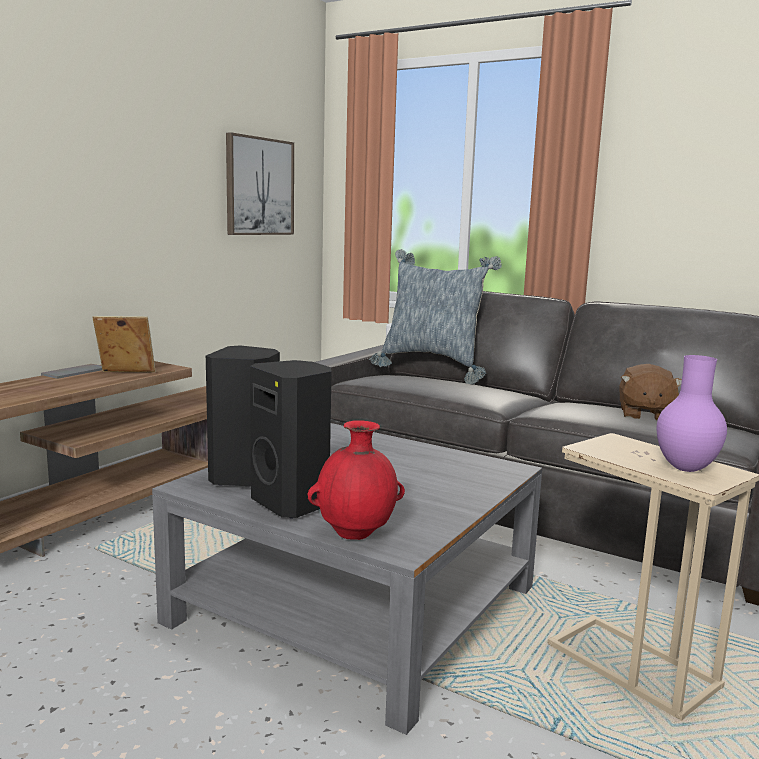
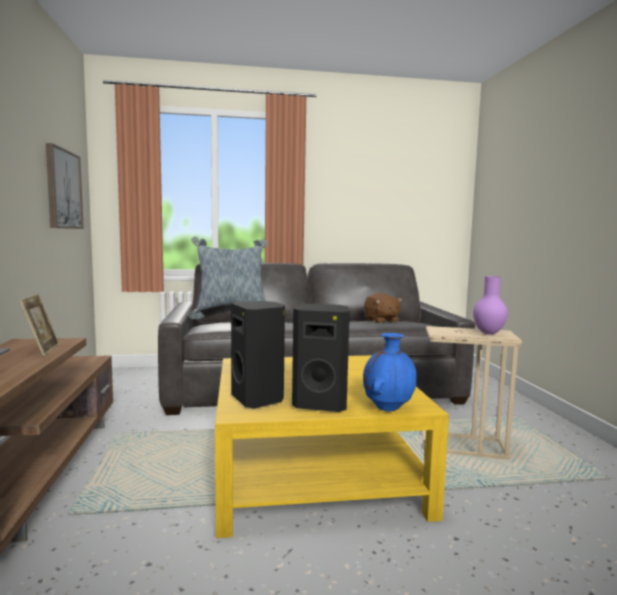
camera: 40 degrees left, 5 degrees down
(126, 374) = (42, 350): picture frame -> picture frame turned 120 degrees clockwise
(356, 534) = (388, 408): red vase -> blue vase
(356, 604) = (314, 471): grey coffee table -> yellow coffee table

